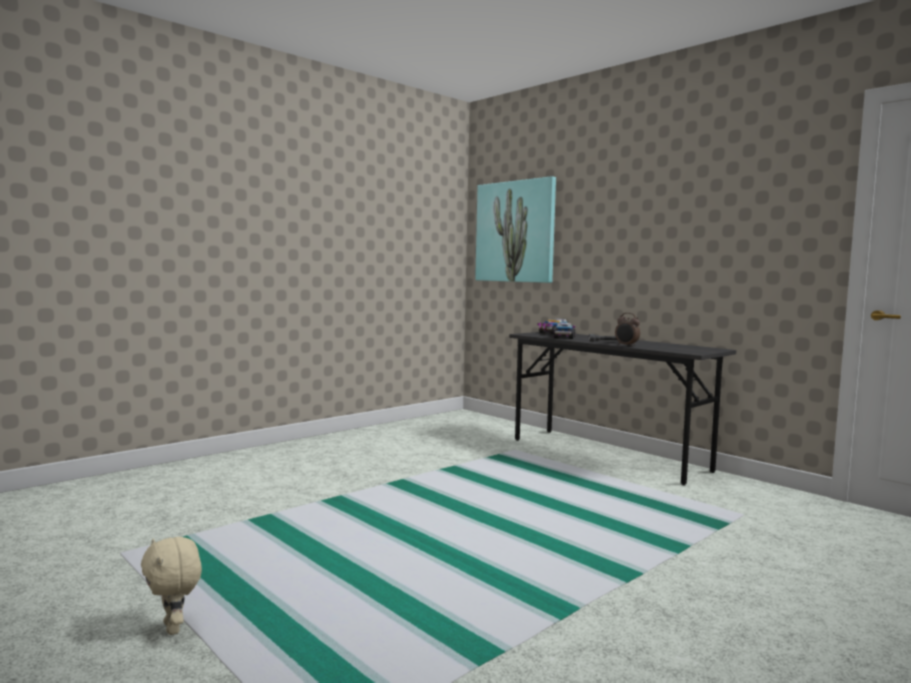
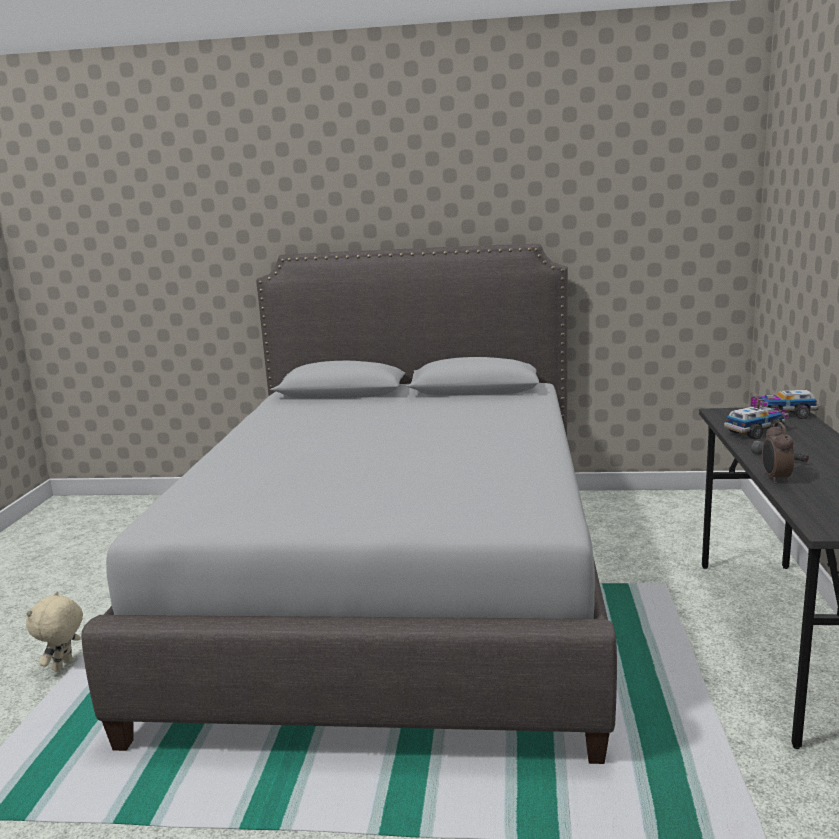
camera: 50 degrees right, 10 degrees up
(370, 491) = (396, 587): none -> grey bed
(515, 232) = (792, 229): picture -> none

